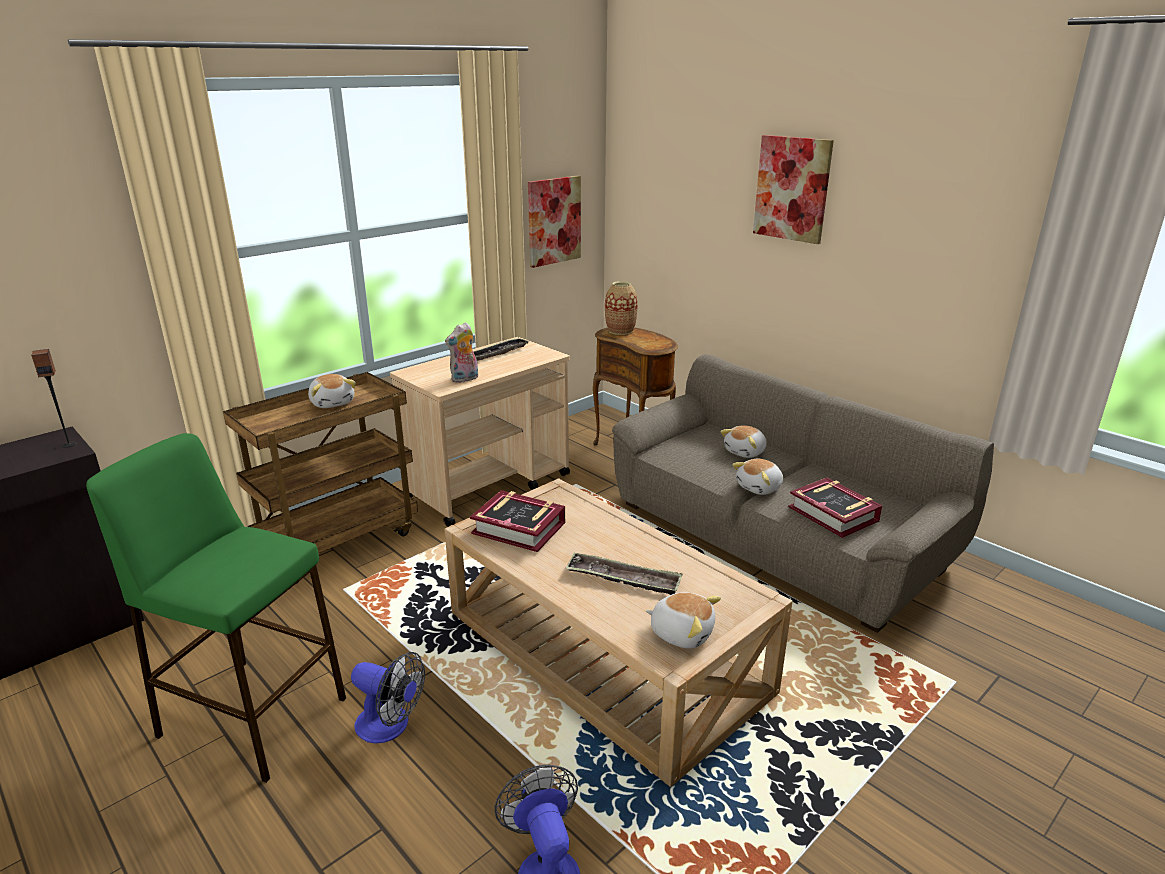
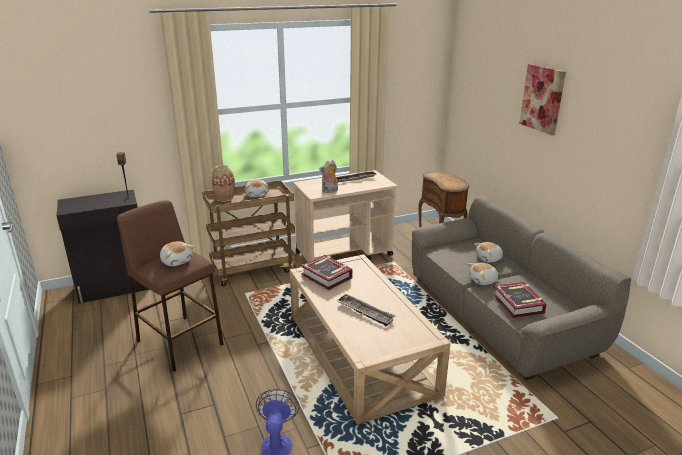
camera: 20 degrees right, 0 degrees up
(252, 716) = (179, 342): green stool -> brown stool
(390, 726) = (237, 362): fan -> none
(554, 221) = (409, 103): picture -> none
(620, 331) = (439, 174): vase -> vase (224, 198)
(682, 632) = (378, 345): plush toy -> plush toy (177, 261)

